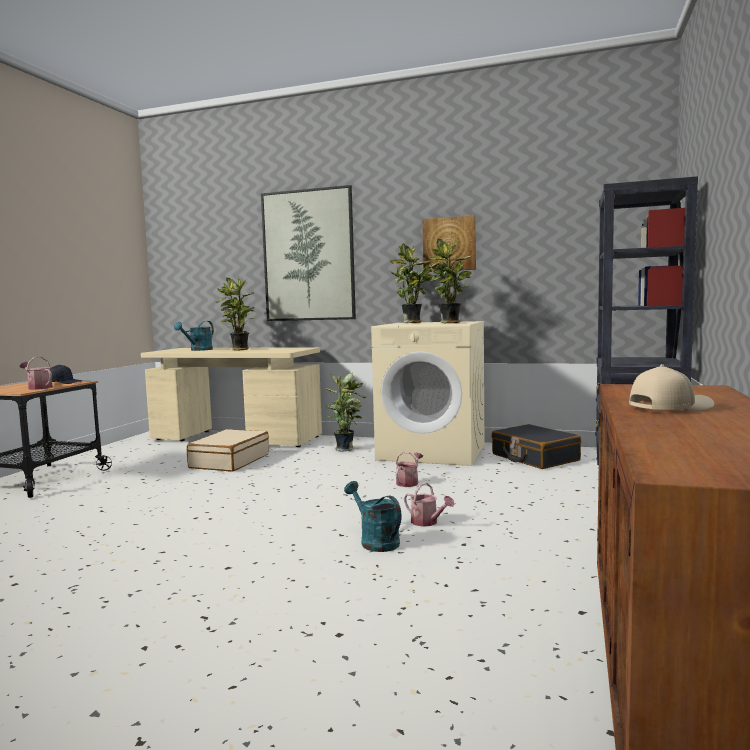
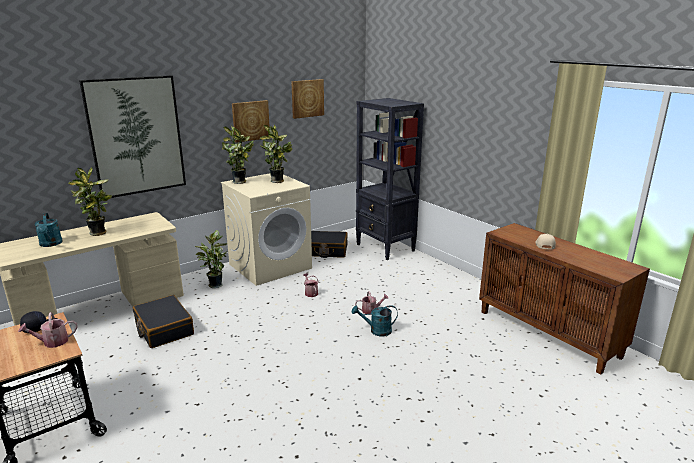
camera: 55 degrees left, 15 degrees up
(229, 461) = (163, 329): beige suitcase -> black suitcase
(547, 213) = (307, 98): none -> picture

